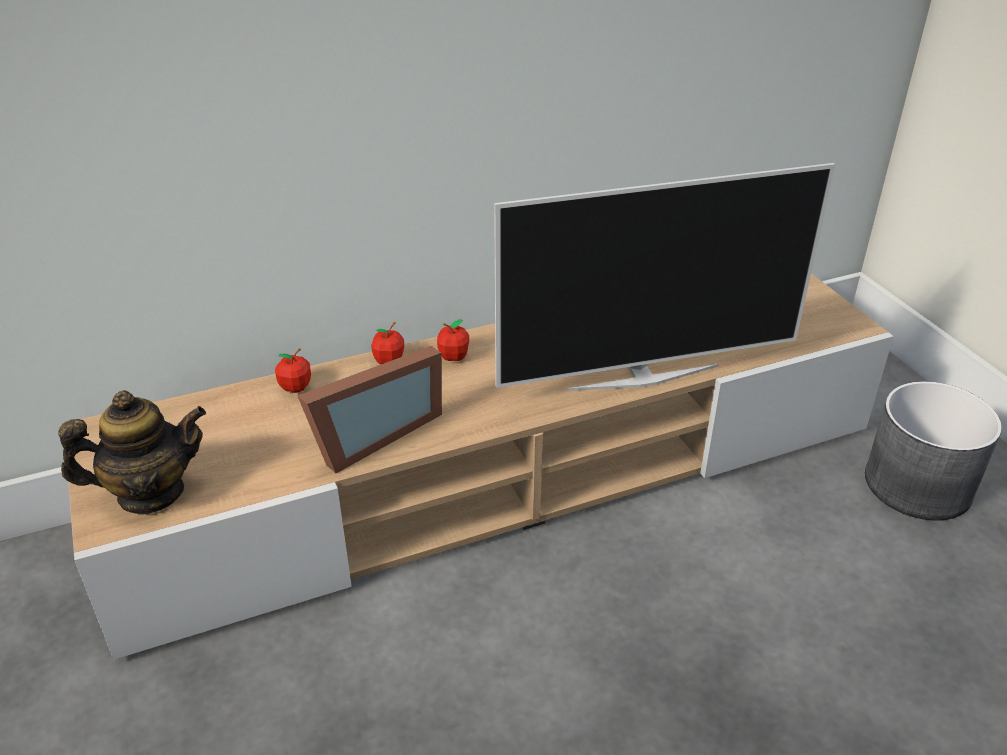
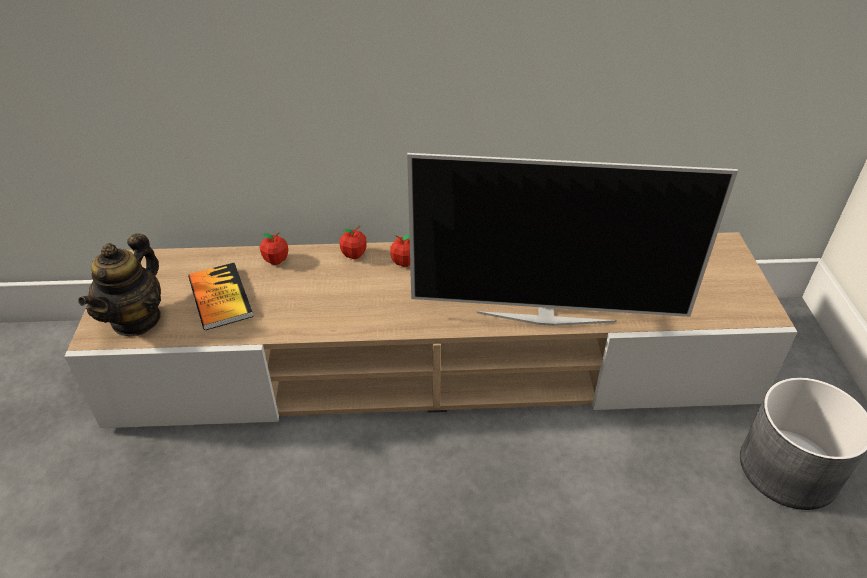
camera: 20 degrees right, 5 degrees up
(150, 493) = (136, 319): teapot -> teapot turned 105 degrees clockwise
(249, 444) = (220, 297): none -> book
(371, 435) = (308, 313): picture frame -> none

